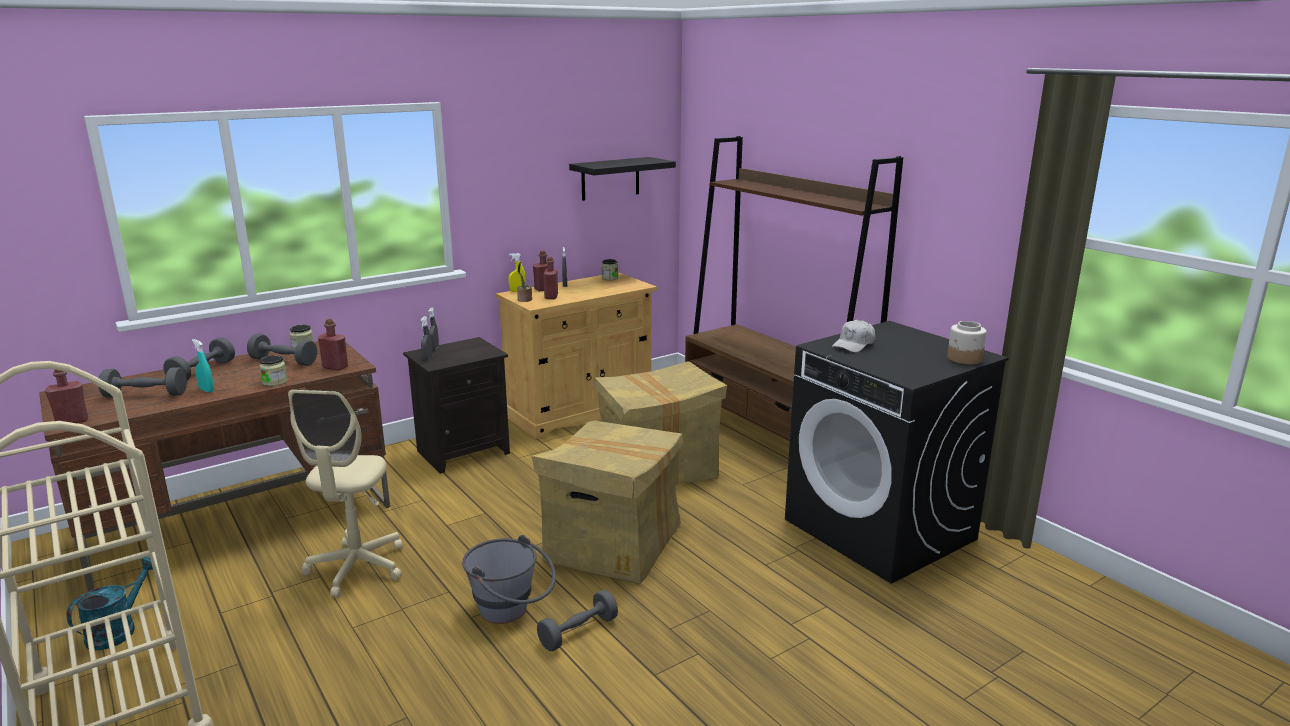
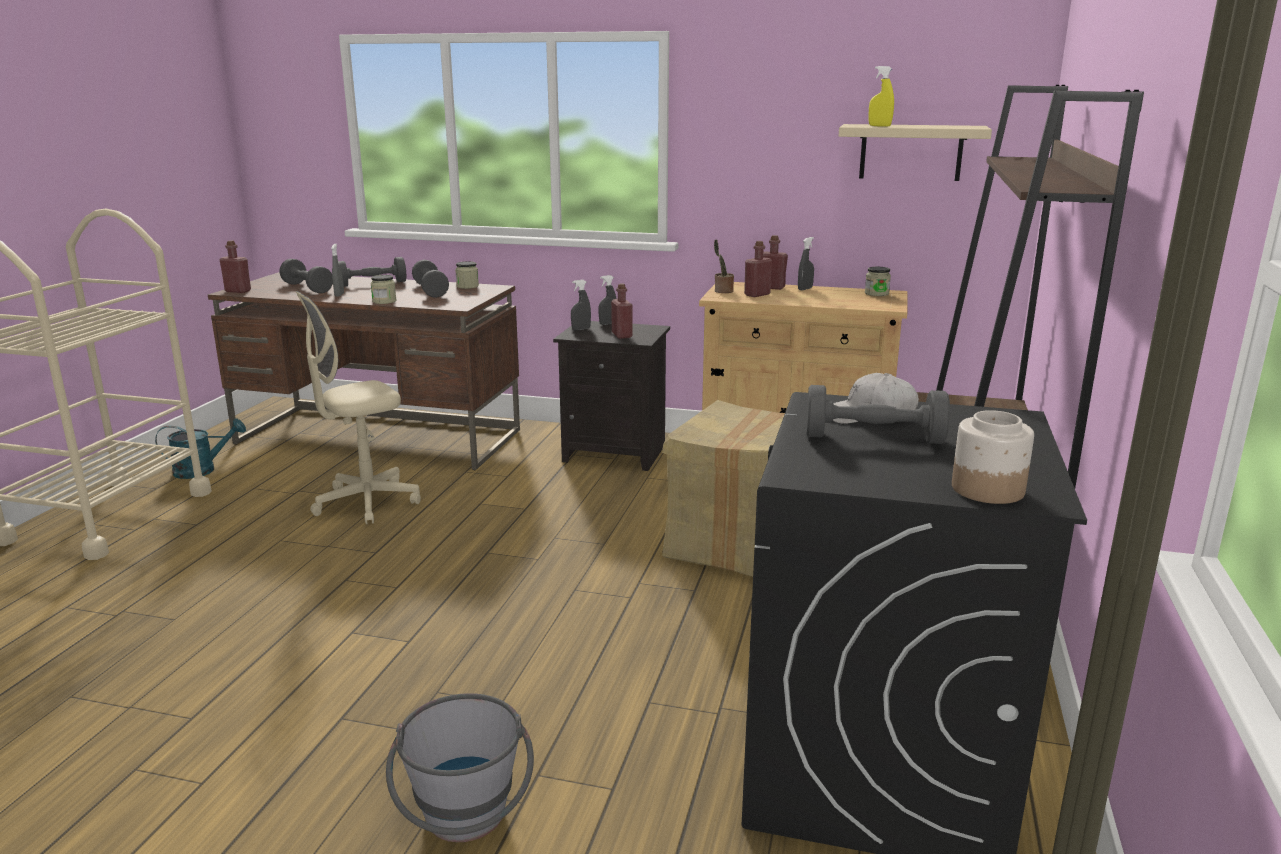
camera: 50 degrees right, 0 degrees up
(206, 390) = (339, 294): turquoise spray bottle -> grey spray bottle
(335, 367) = (444, 303): red bottle -> red bottle (622, 335)
(512, 612) = (374, 594): grey bucket -> grey bucket (466, 826)
(517, 291) = (741, 283): yellow spray bottle -> yellow spray bottle (879, 126)
(578, 632) = (375, 642): grey dumbbell -> grey dumbbell (873, 438)
(610, 178) = (911, 152): black shelf -> beige shelf
(612, 544) = (558, 590): cardboard box -> none

